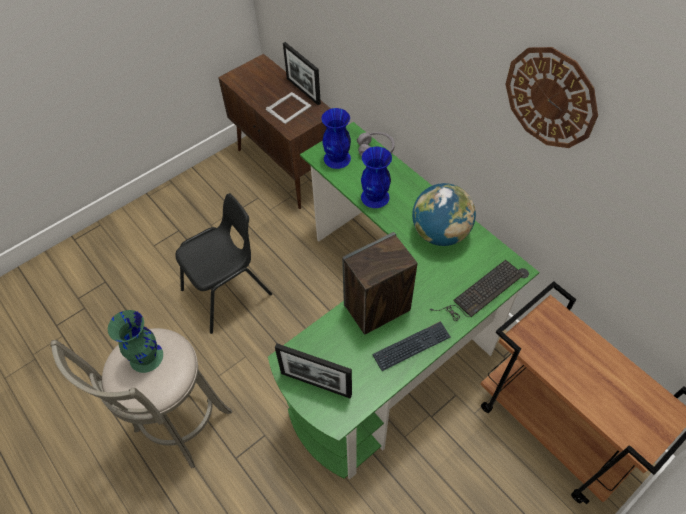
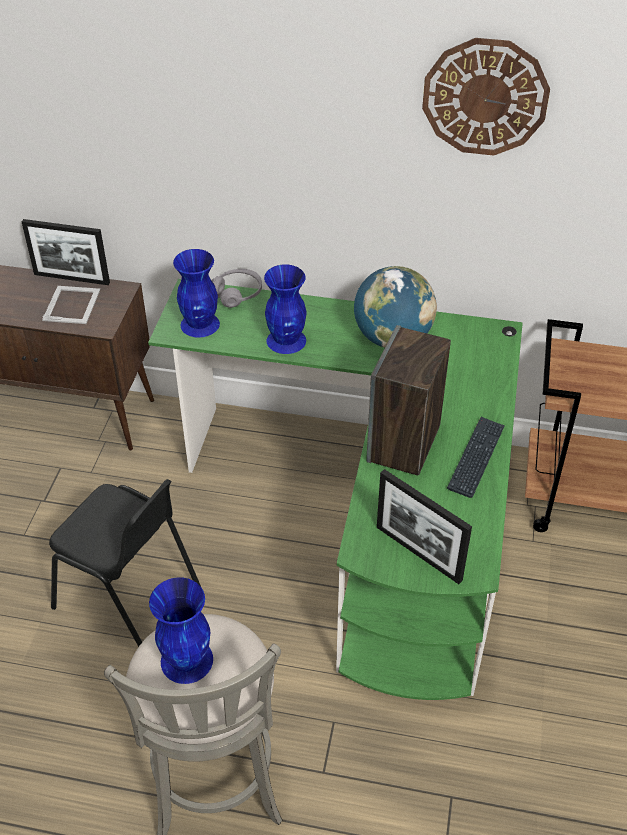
camera: 40 degrees left, 10 degrees down
(146, 357) = (188, 660): green vase -> blue vase
(228, 292) = (128, 598): black chair -> black chair turned 105 degrees clockwise
(316, 384) = (418, 553): picture frame -> picture frame turned 60 degrees clockwise
(480, 292) = (489, 370): keyboard -> none

